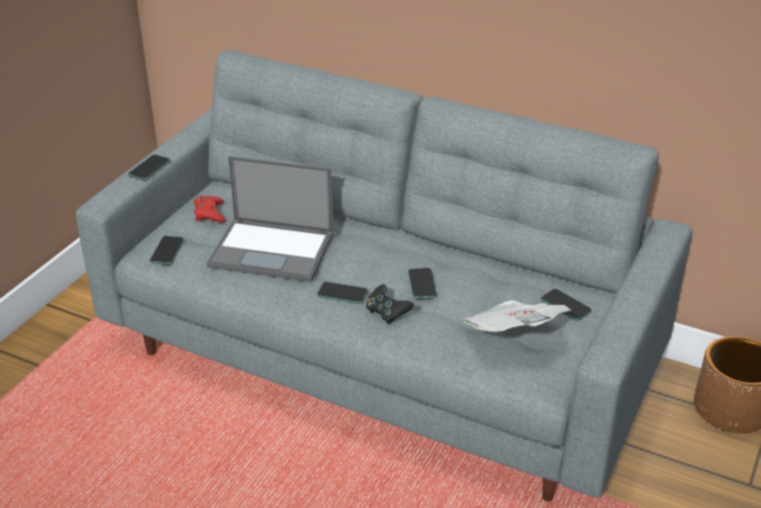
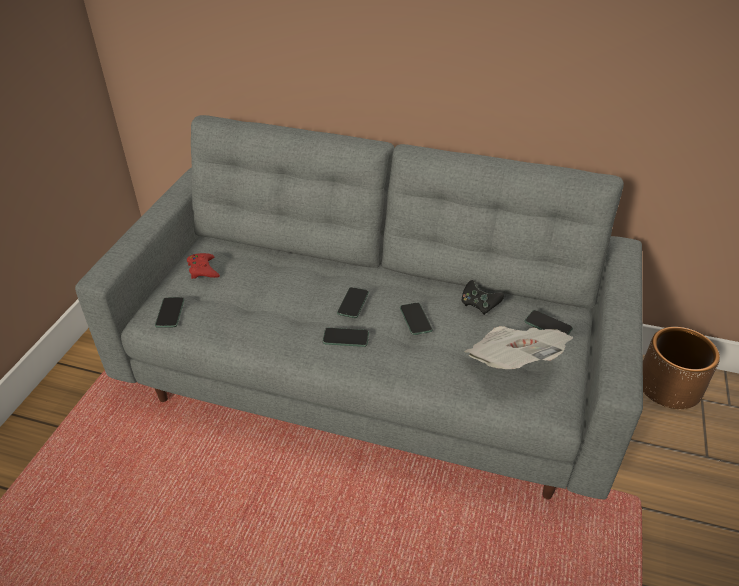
camera: 10 degrees left, 5 degrees up
(149, 168) = (141, 234): phone -> phone (353, 303)
(273, 250) = (271, 300): laptop -> none
(387, 313) = (392, 353): black game controller -> black game controller (479, 305)

